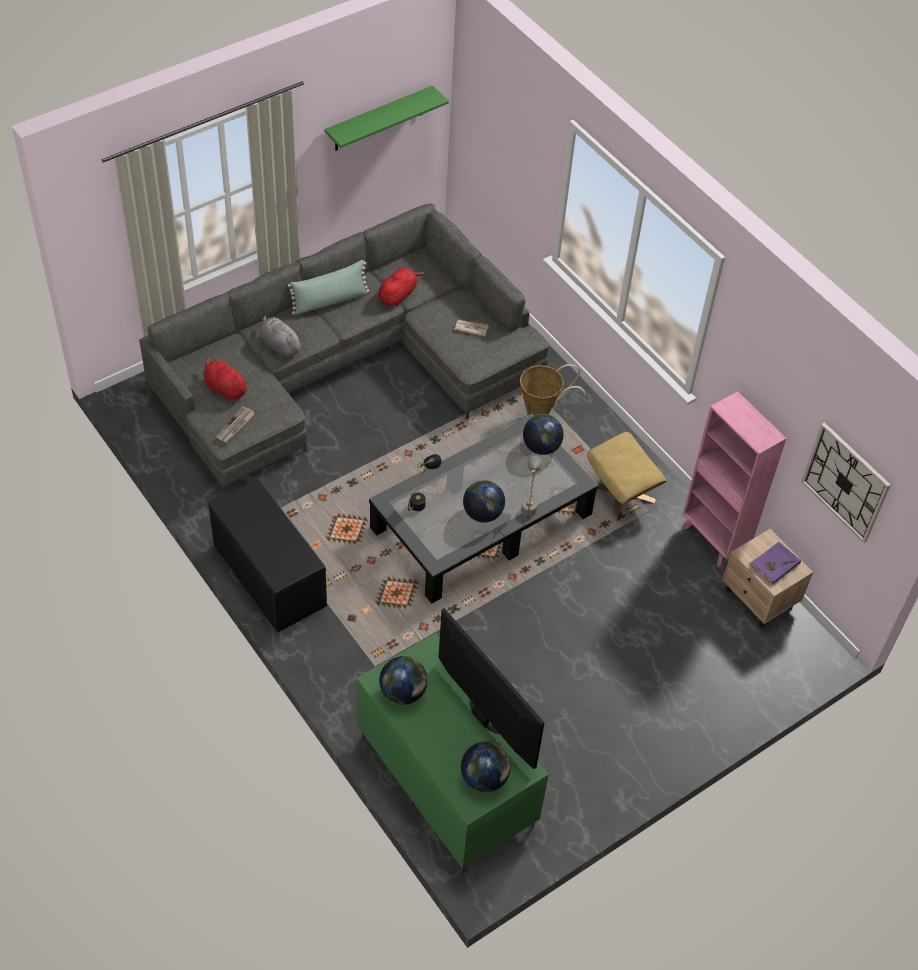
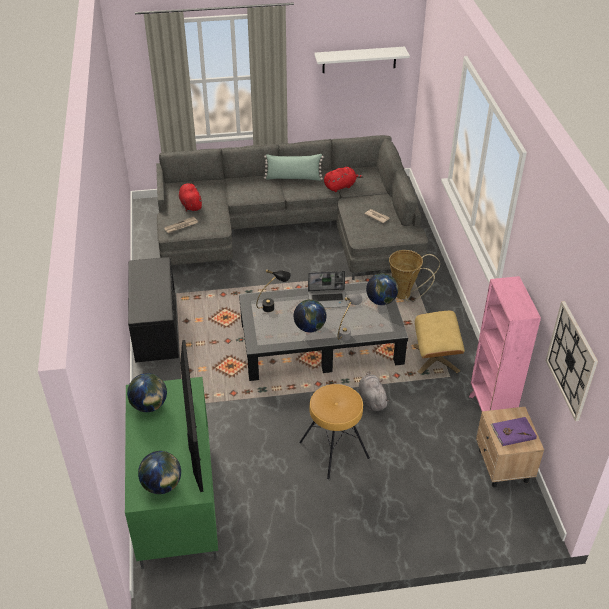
camera: 30 degrees right, 10 degrees down
(279, 346) = (243, 192): grey plush toy -> grey plush toy (371, 399)
(379, 119) = (359, 59): green shelf -> white shelf
(479, 467) = (328, 299): none -> laptop
(578, 651) = (334, 449): none -> brown stool

